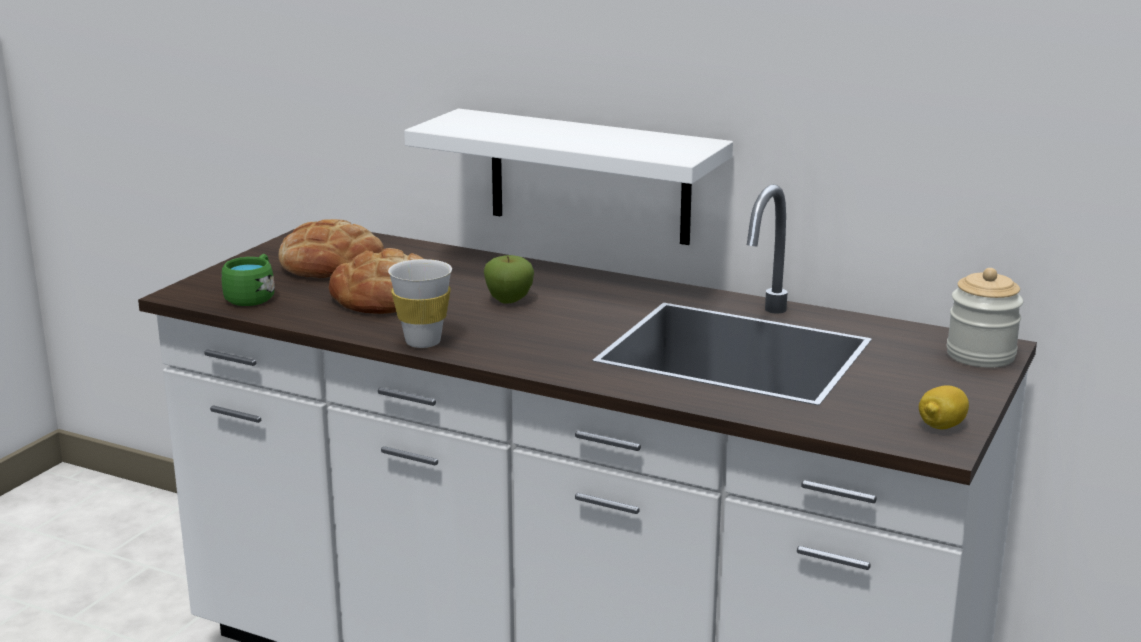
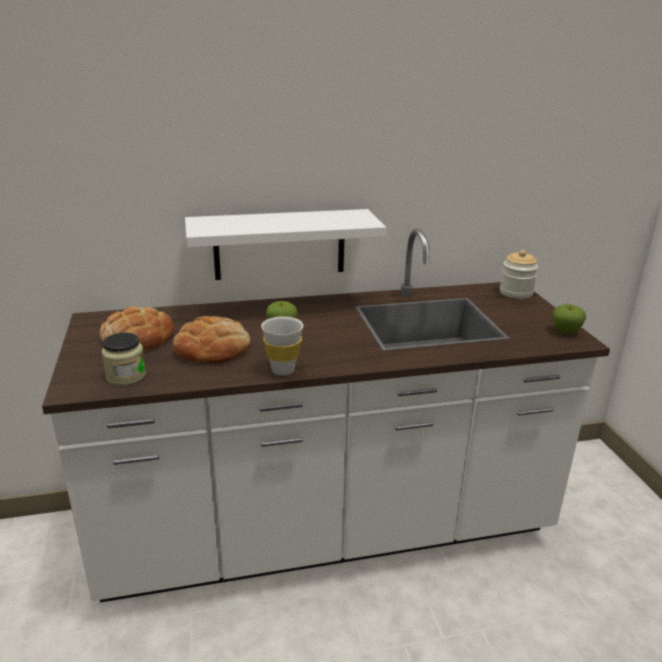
camera: 40 degrees left, 5 degrees up
(253, 297) = (126, 376): green mug -> jar
(941, 426) = (565, 331): lemon -> apple

